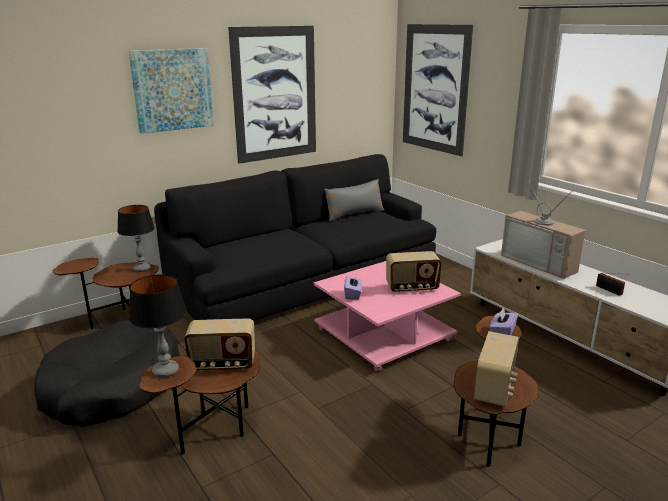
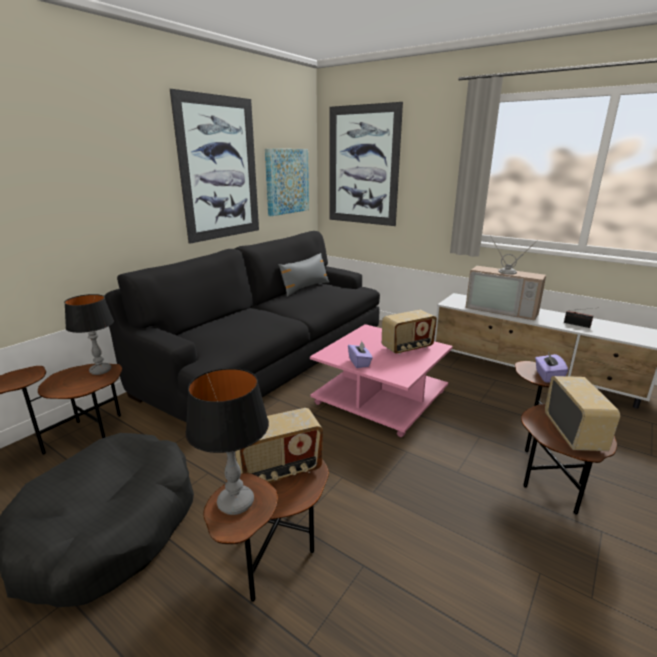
camera: 20 degrees left, 0 degrees up
(172, 90) = (113, 157): picture -> picture (287, 181)

